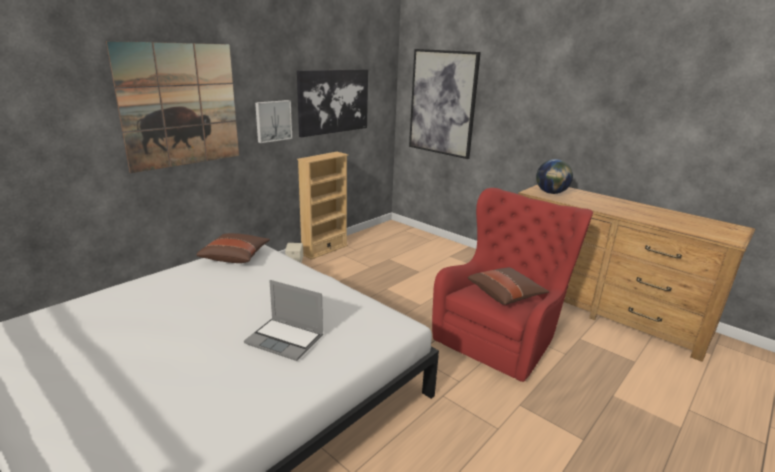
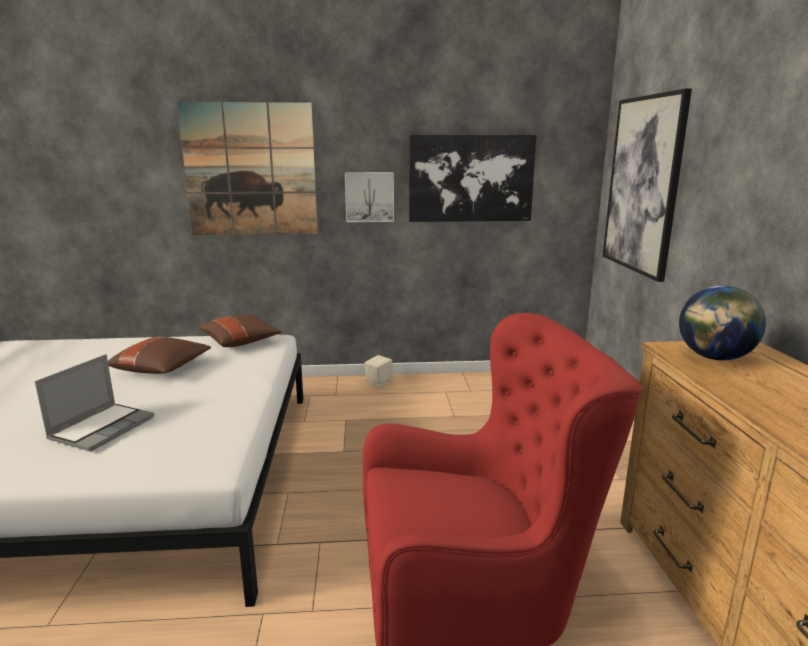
camera: 45 degrees right, 5 degrees down
(286, 340) = (102, 428): laptop -> laptop turned 135 degrees counterclockwise
(324, 250) = (434, 379): beige bookcase -> none
(506, 295) = (443, 505): brown pillow -> brown pillow (162, 369)

